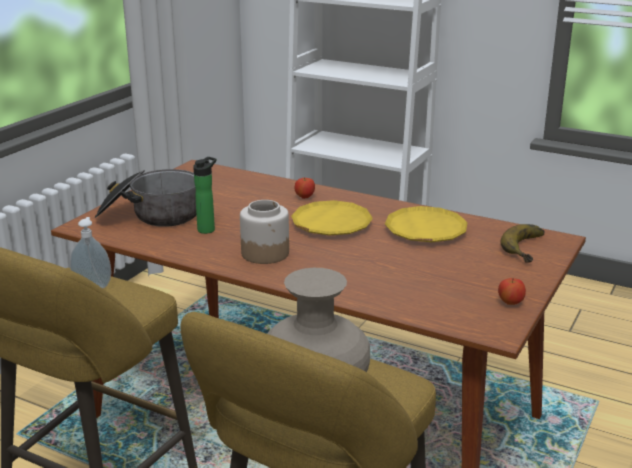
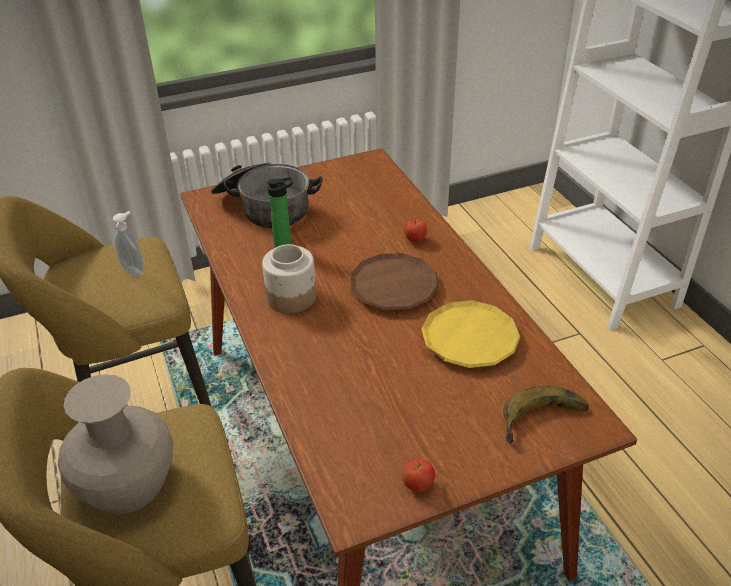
camera: 40 degrees right, 15 degrees up
(331, 224) = (393, 287): yellow plate -> brown plate

